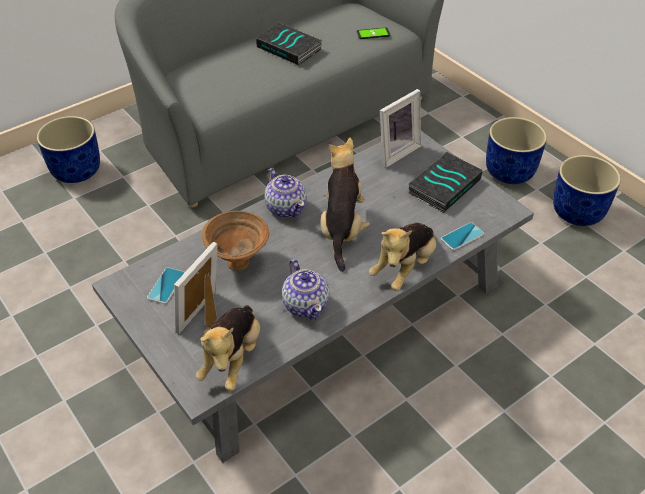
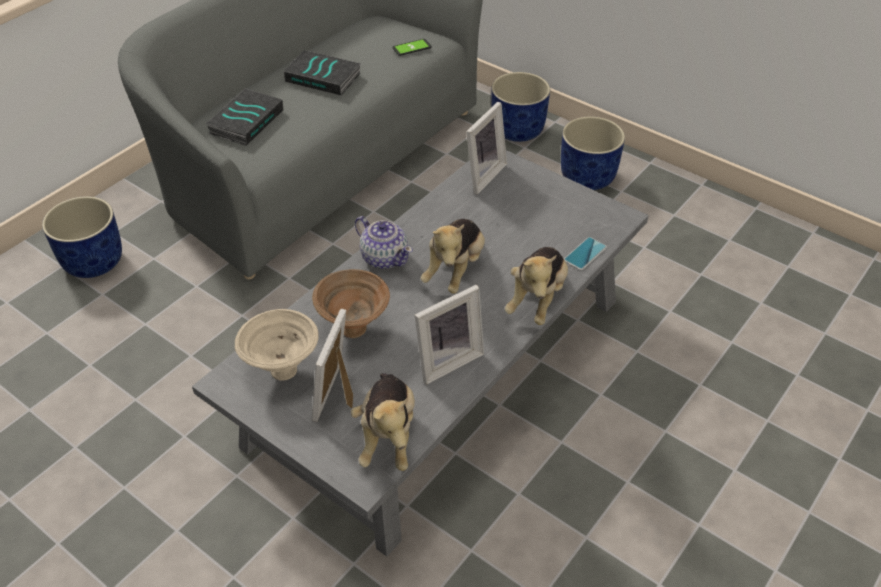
camera: 15 degrees left, 0 degrees up
(166, 286) = (281, 371): phone -> beige bowl
(306, 304) = (446, 359): teapot -> picture frame
(342, 229) = (455, 270): plush toy -> plush toy turned 150 degrees counterclockwise
(443, 185) = (545, 202): book -> book (245, 121)
(577, 212) = (670, 208): blue planter -> blue planter (517, 130)

